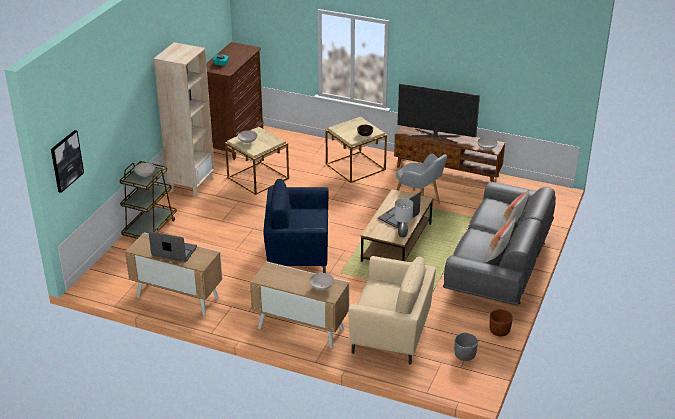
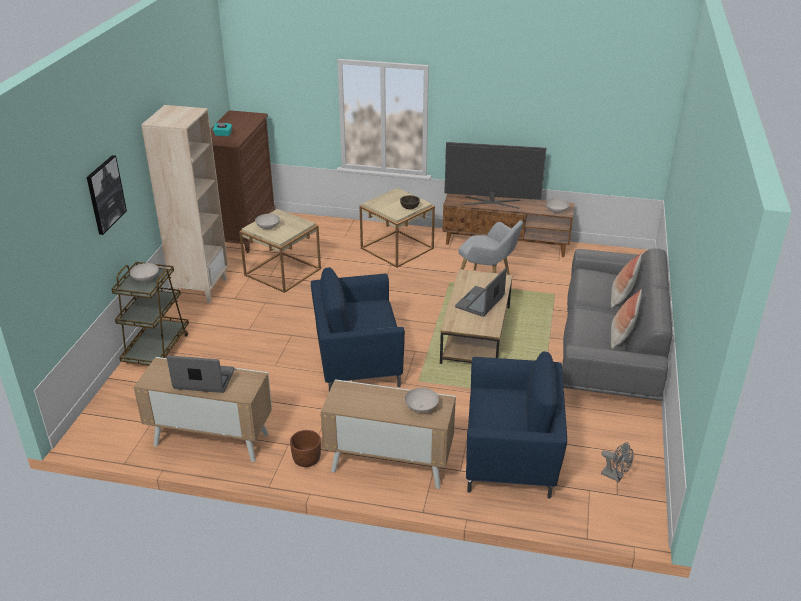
camera: 10 degrees left, 0 degrees up
(66, 161) = (34, 267): picture -> picture (105, 194)
(392, 334) = (511, 458): beige armchair -> blue armchair
(403, 235) = (493, 324): grey table lamp -> none
(465, 355) = (615, 476): grey planter -> grey fan
(499, 331) = (645, 437): brown planter -> brown planter (306, 459)

